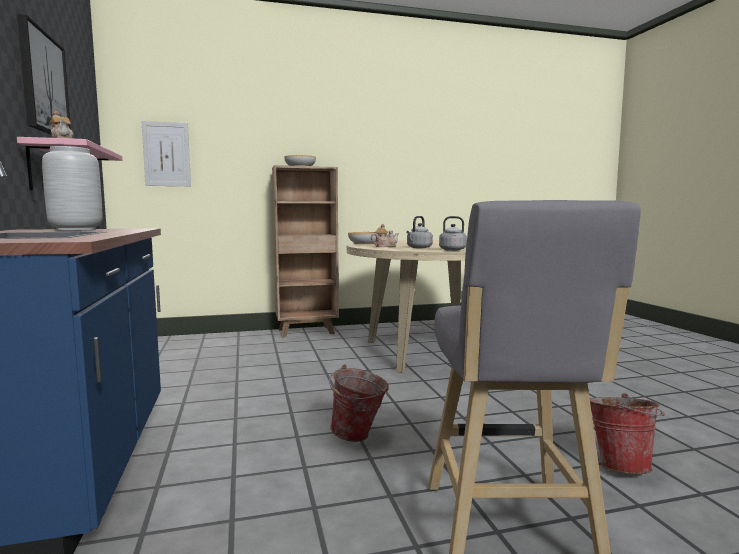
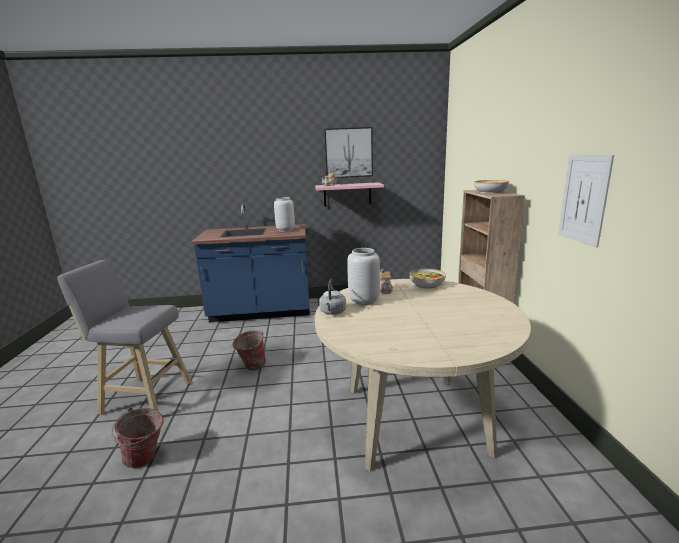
camera: 100 degrees right, 10 degrees up
(166, 154) = (459, 172): picture -> picture (584, 198)
(418, 248) = (363, 301): grey kettle -> grey vase

